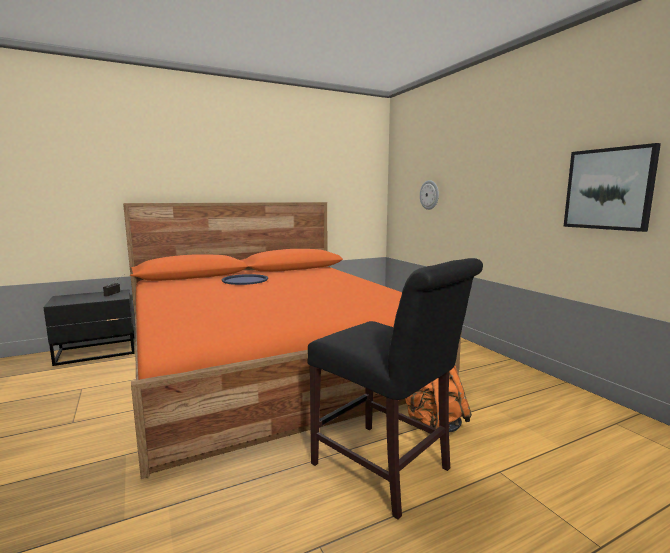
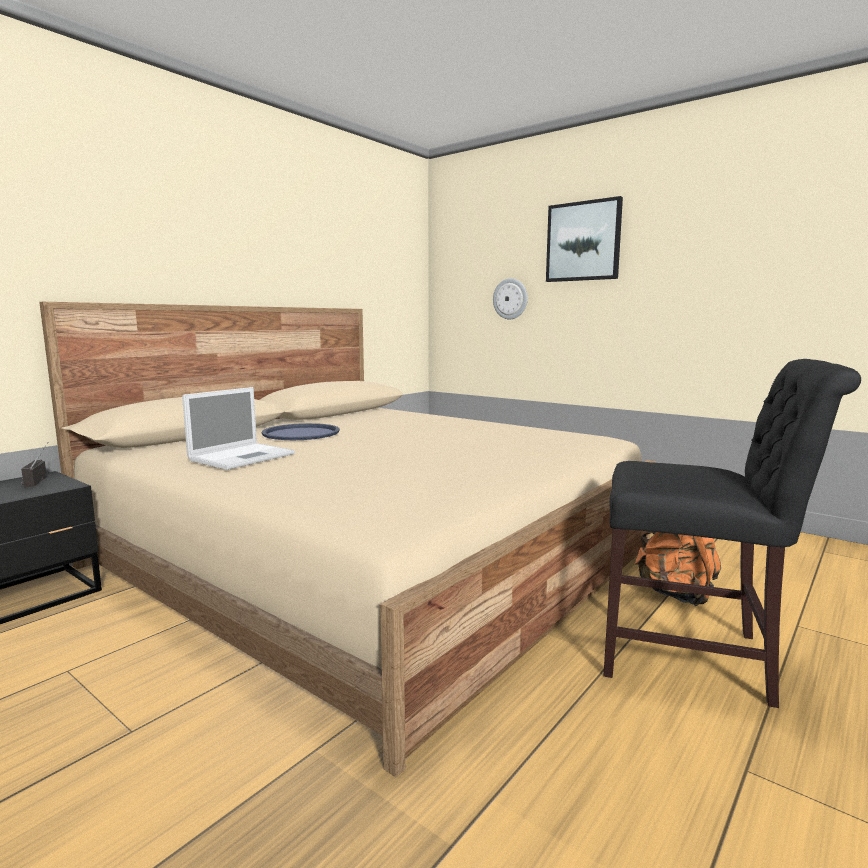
camera: 25 degrees left, 0 degrees up
(187, 291) = (243, 456): none -> laptop
(272, 361) = (370, 558): orange bed -> beige bed
(608, 189) = (783, 287): picture -> picture (583, 241)

